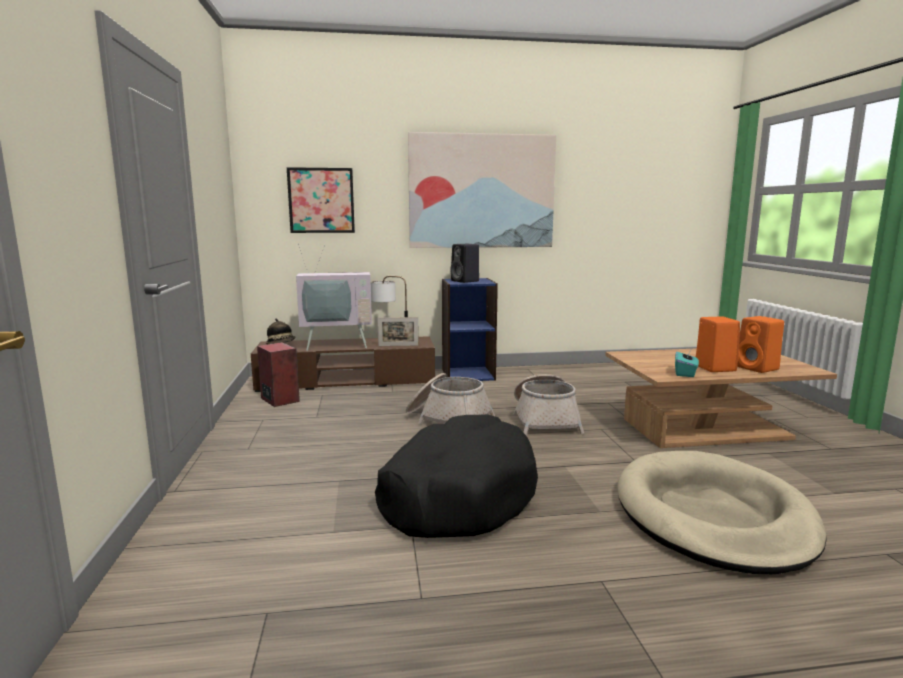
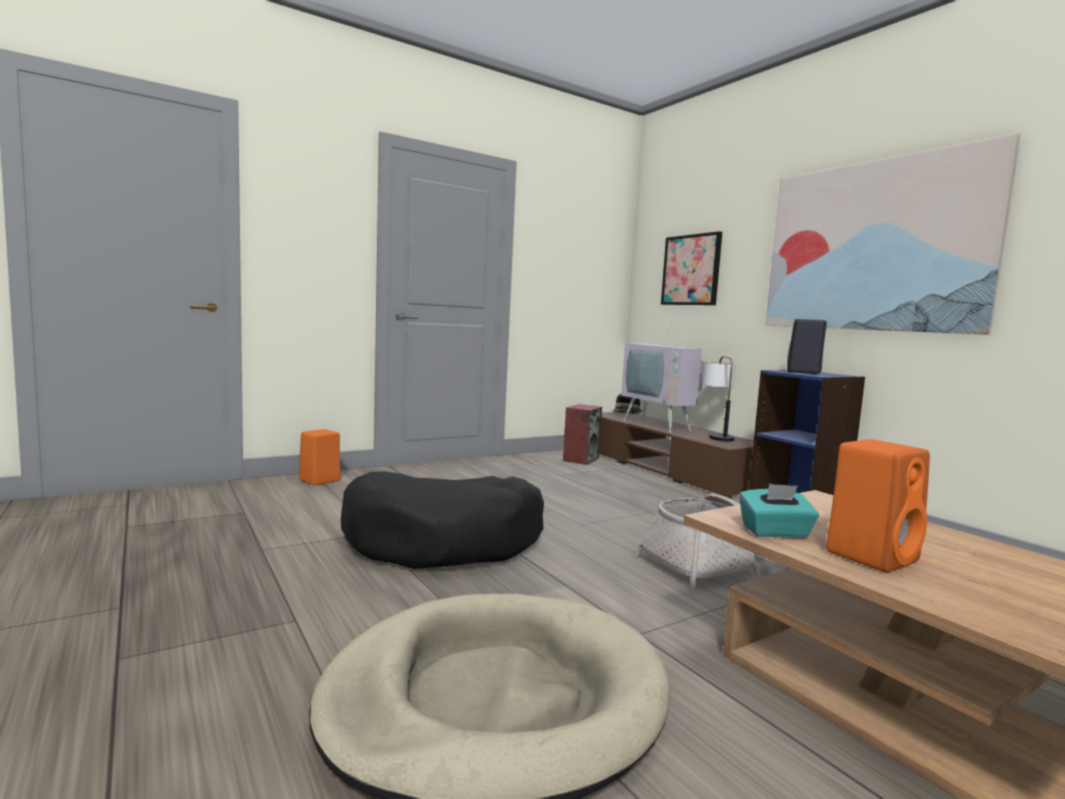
camera: 65 degrees right, 5 degrees down
(398, 345) = (703, 439): picture frame -> none
(447, 418) = (631, 516): basket -> none
(758, 368) = (973, 599): orange speaker -> orange speaker (318, 481)

